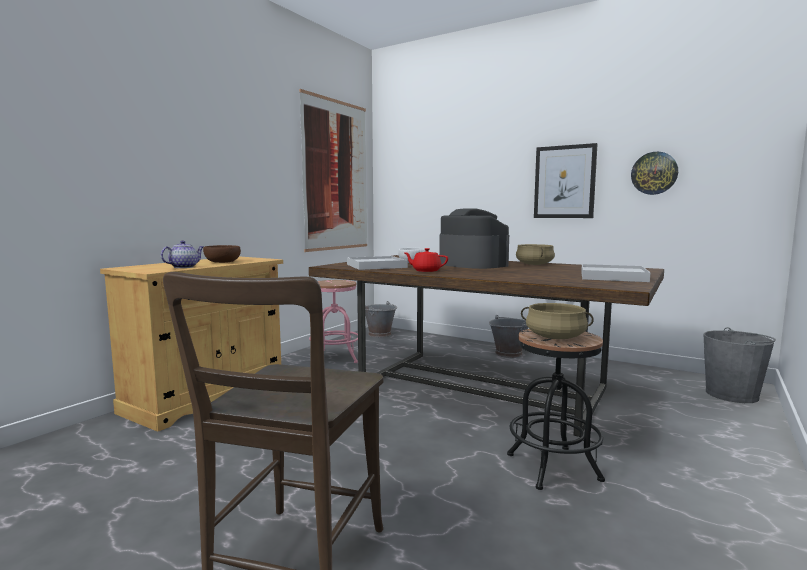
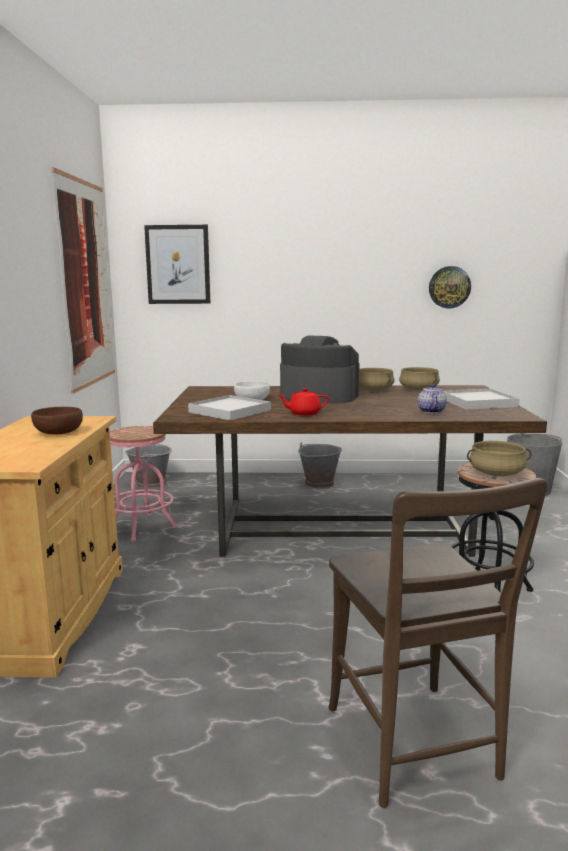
camera: 30 degrees left, 5 degrees up
(184, 267) = (43, 450): teapot -> teapot (431, 411)
(564, 182) = (363, 293): picture -> picture (178, 264)
(580, 267) = (419, 390): none -> beige cooking pot

